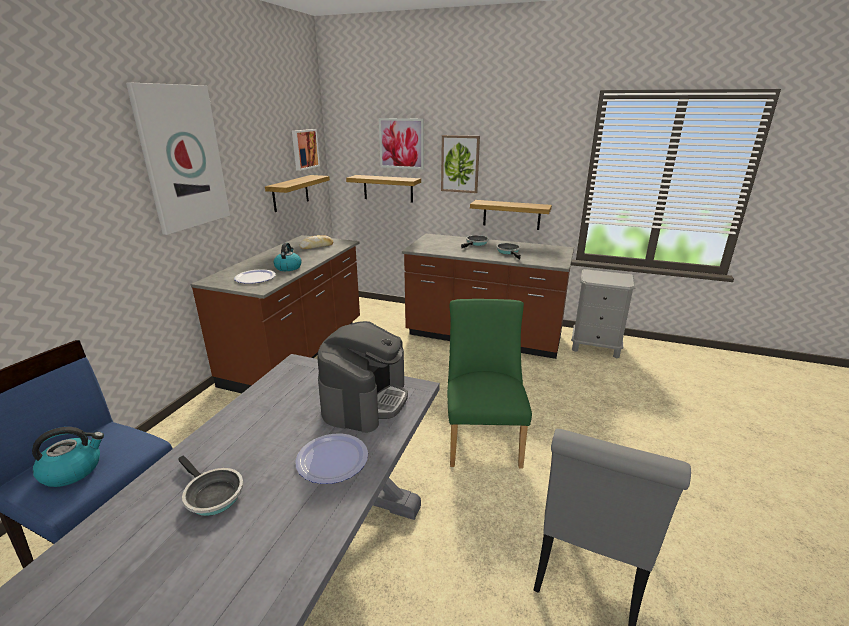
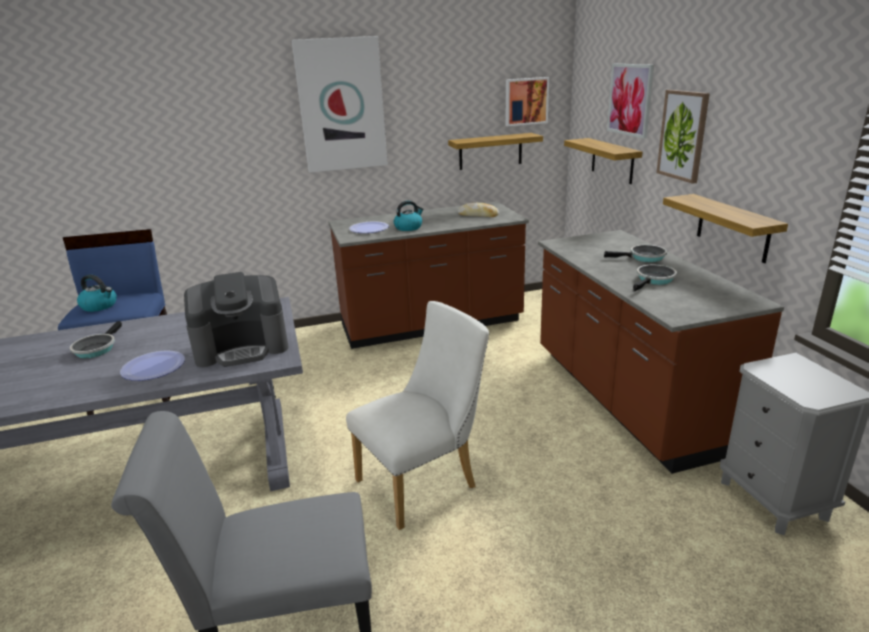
camera: 55 degrees right, 0 degrees up
(482, 437) = (424, 481): green chair -> white chair

